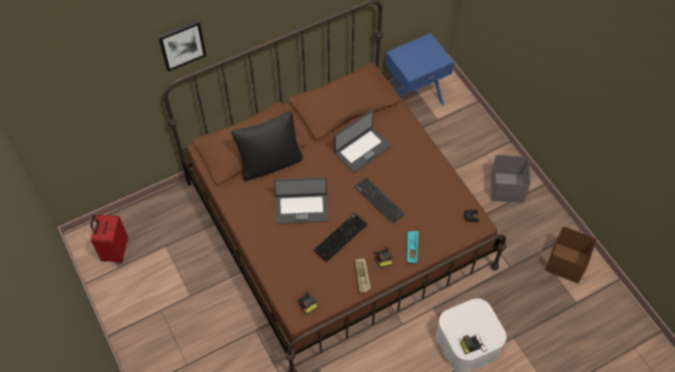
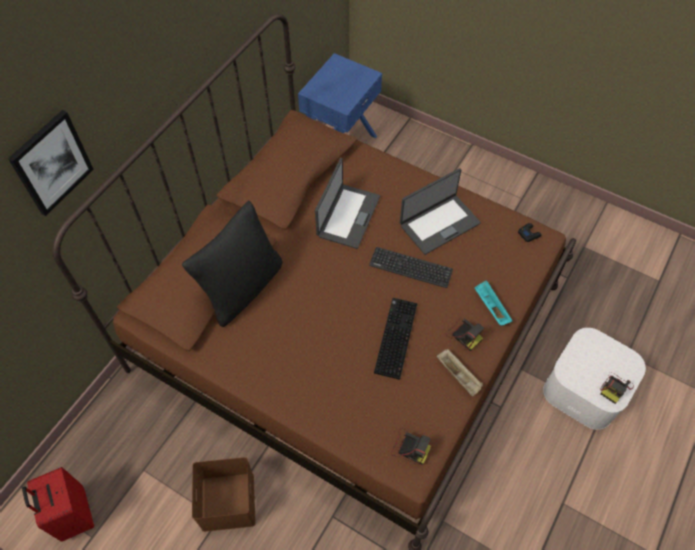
camera: 30 degrees left, 0 degrees up
(301, 208) = (321, 325): laptop -> laptop (439, 223)
(507, 188) = (504, 194): grey storage box -> none
(567, 263) = (620, 244): brown storage box -> brown storage box (229, 502)

